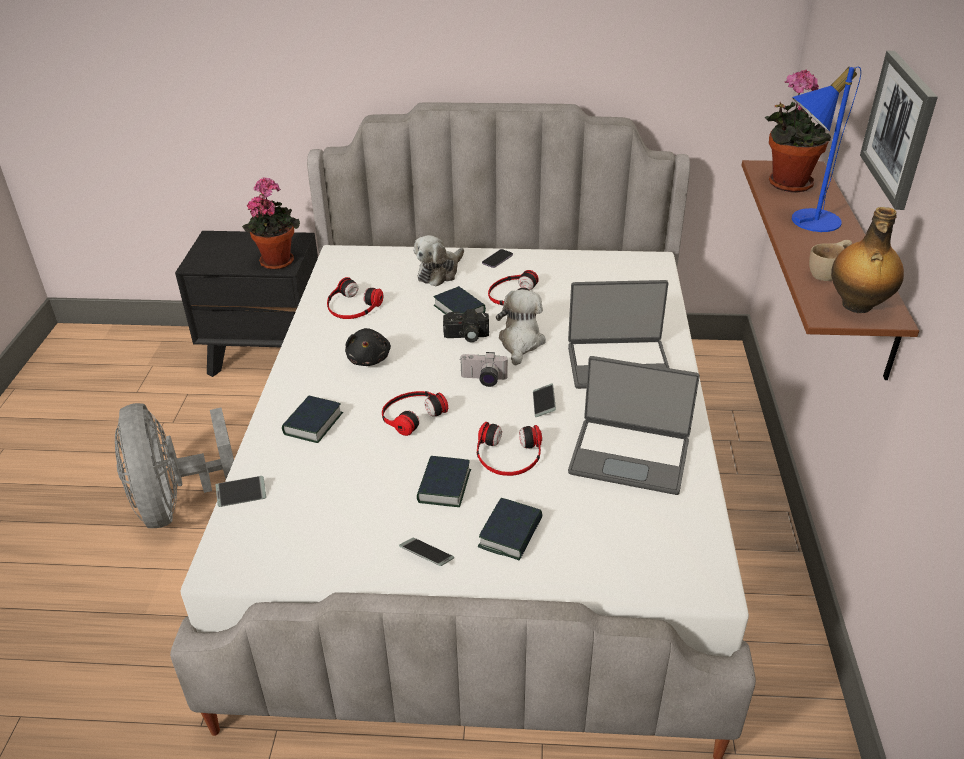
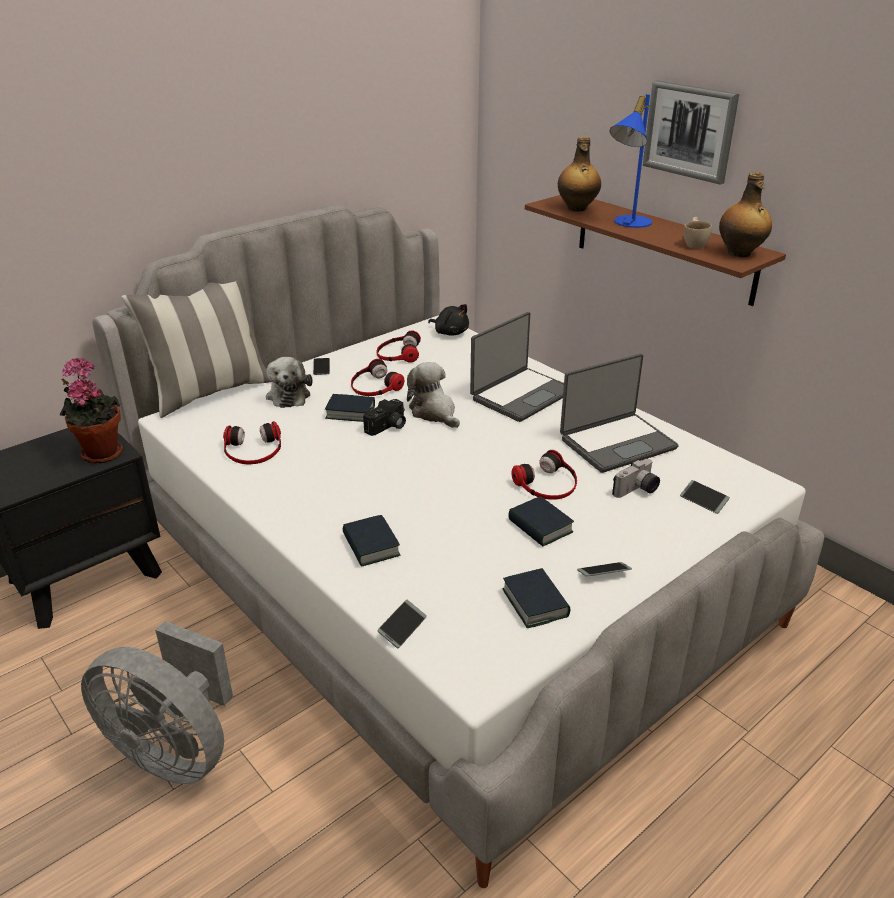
camera: 45 degrees left, 5 degrees down
(369, 359) = (336, 479): black plush toy -> black plush toy (450, 332)
(393, 245) = (210, 392): none -> pillow
(411, 414) = (437, 497): headphones -> headphones (398, 353)
(483, 380) = (450, 448): camera -> camera (637, 491)
(510, 534) = (628, 527): book -> book (535, 603)
(543, 404) = (515, 441): phone -> phone (703, 500)
(785, 183) = (576, 209): potted plant -> bottle

